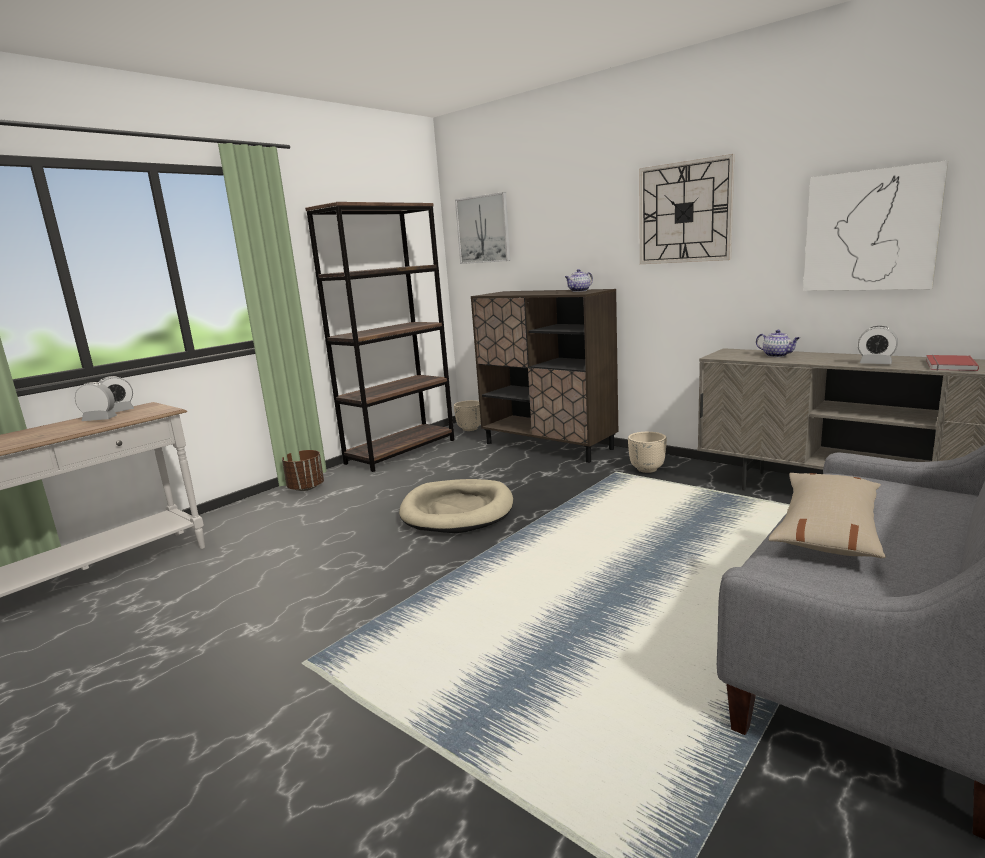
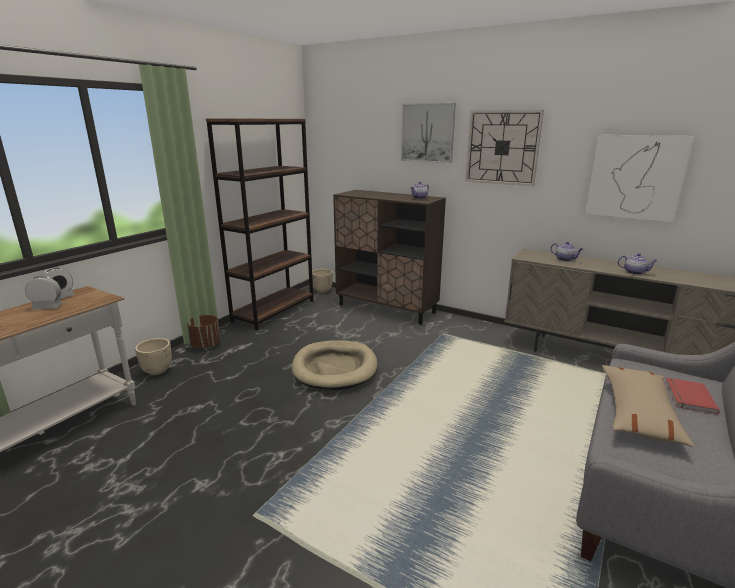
camera: 10 degrees left, 5 degrees up
(483, 229) = (340, 140): picture -> picture (427, 133)
(647, 469) = (464, 332): beige planter -> beige planter (157, 371)
(875, 363) = (635, 272): alarm clock -> teapot
(948, 365) = (682, 277): red book -> red book (688, 397)

